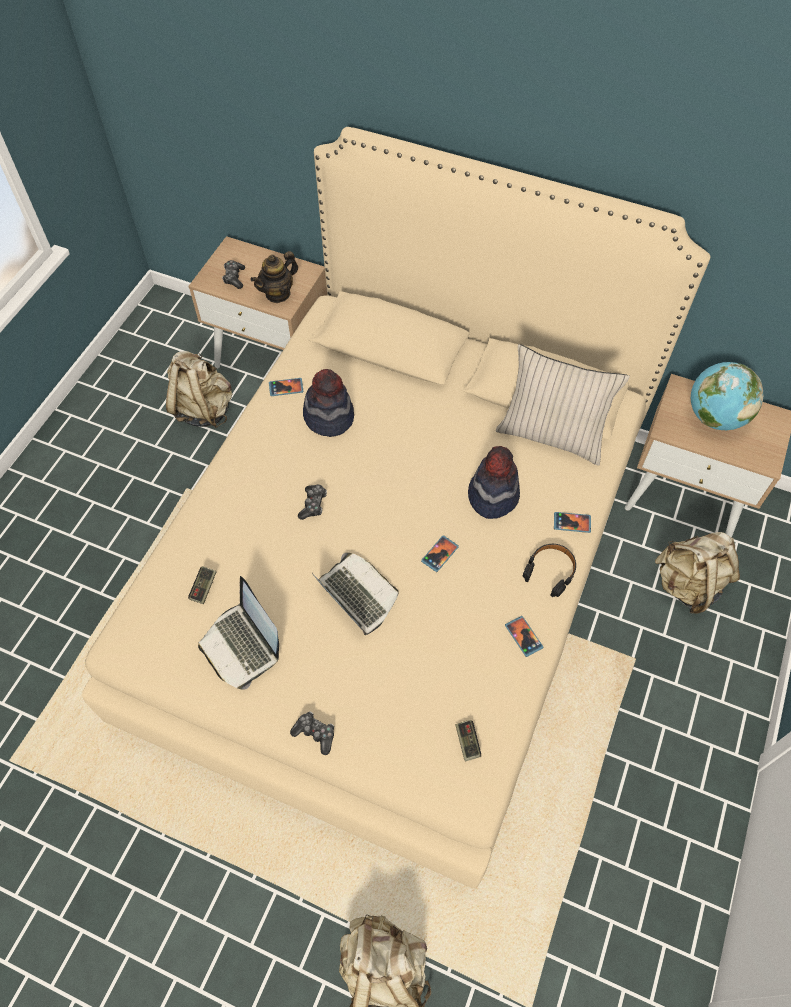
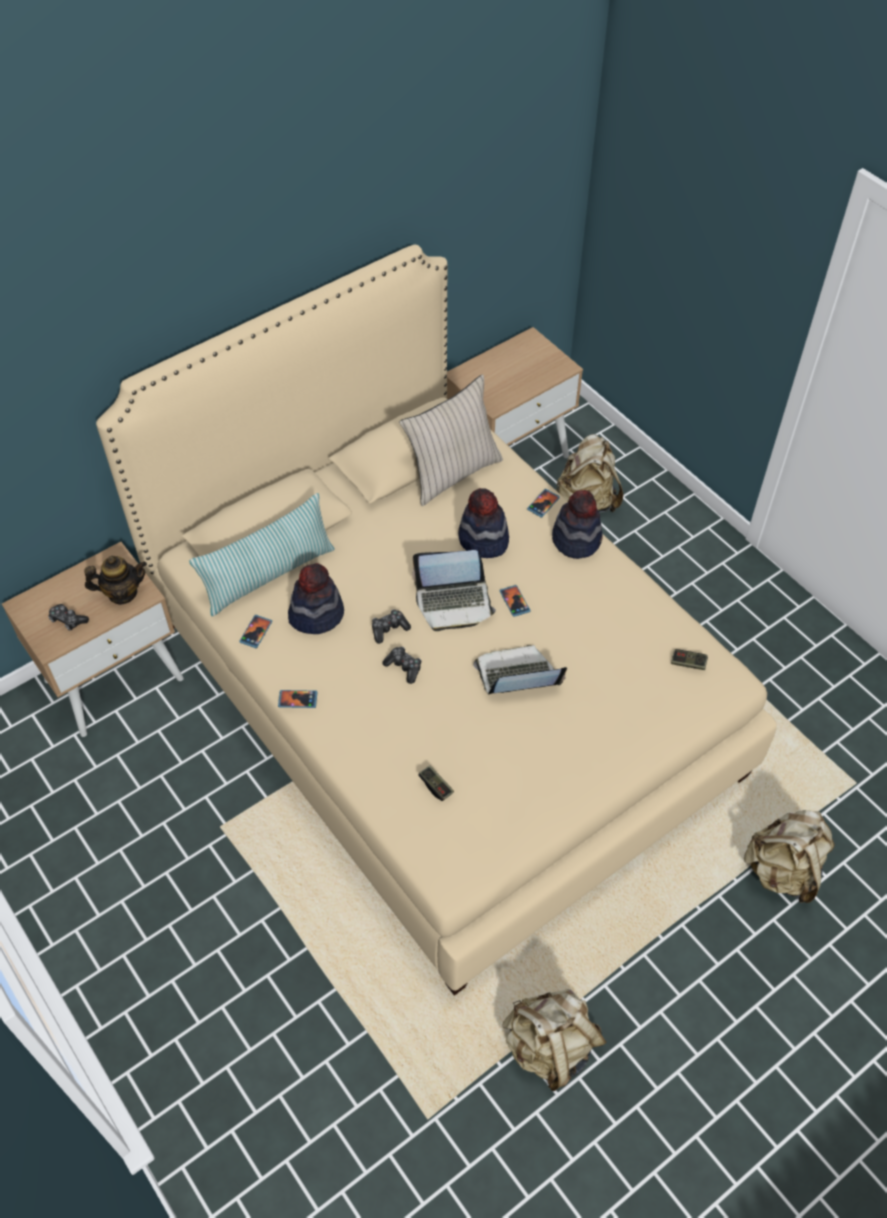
camera: 60 degrees left, 5 degrees down
(204, 409) = (130, 769): beige backpack -> beige backpack (550, 1047)
(242, 645) = (514, 779): laptop -> laptop (454, 602)
(278, 293) = (122, 593): teapot -> teapot turned 90 degrees counterclockwise
(315, 734) = (625, 761): game controller -> game controller (389, 629)
(347, 367) = (269, 575): none -> pillow
(523, 636) = (622, 584): phone -> phone (298, 700)
(550, 571) = (576, 539): black headphones -> hat
(715, 417) = (503, 372): globe -> none

